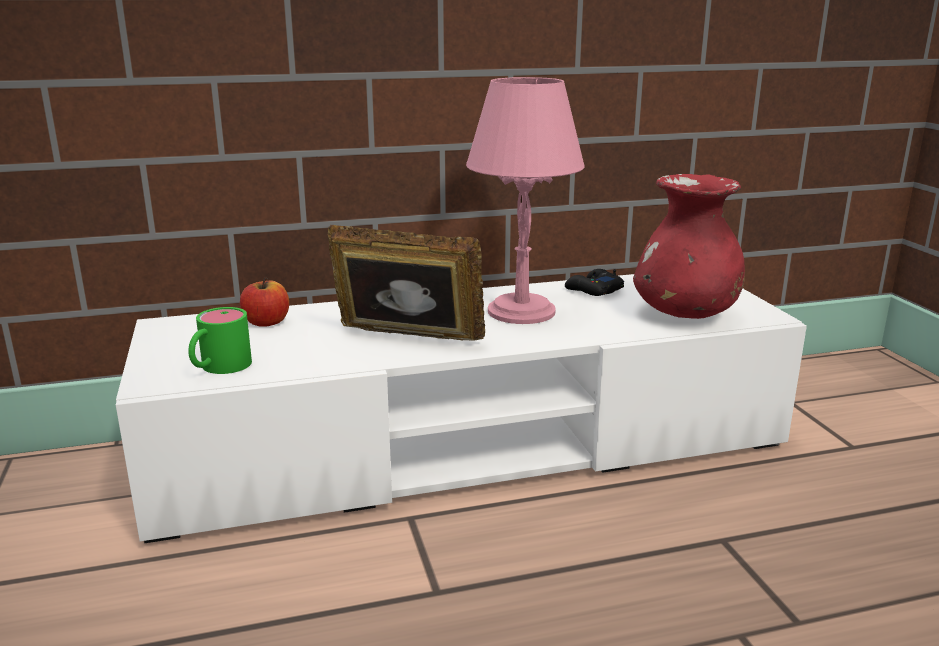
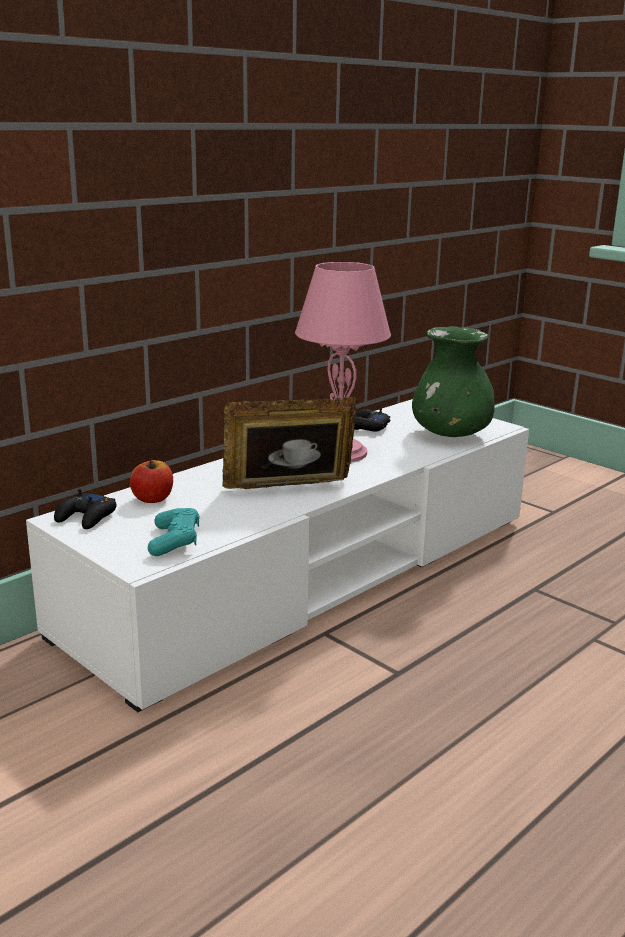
camera: 30 degrees left, 0 degrees up
(184, 328) = (86, 517): none -> black game controller
(219, 368) = (175, 541): green mug -> turquoise game controller
(685, 314) = (450, 435): red vase -> green vase

